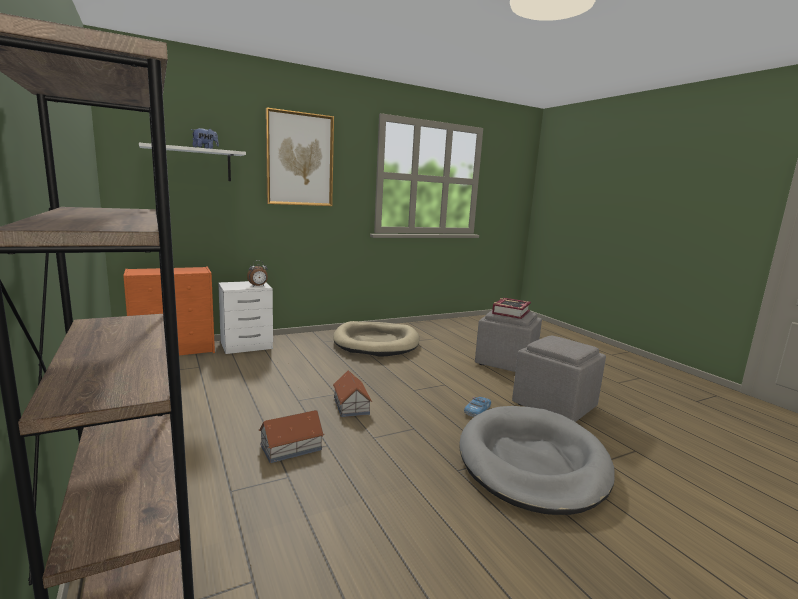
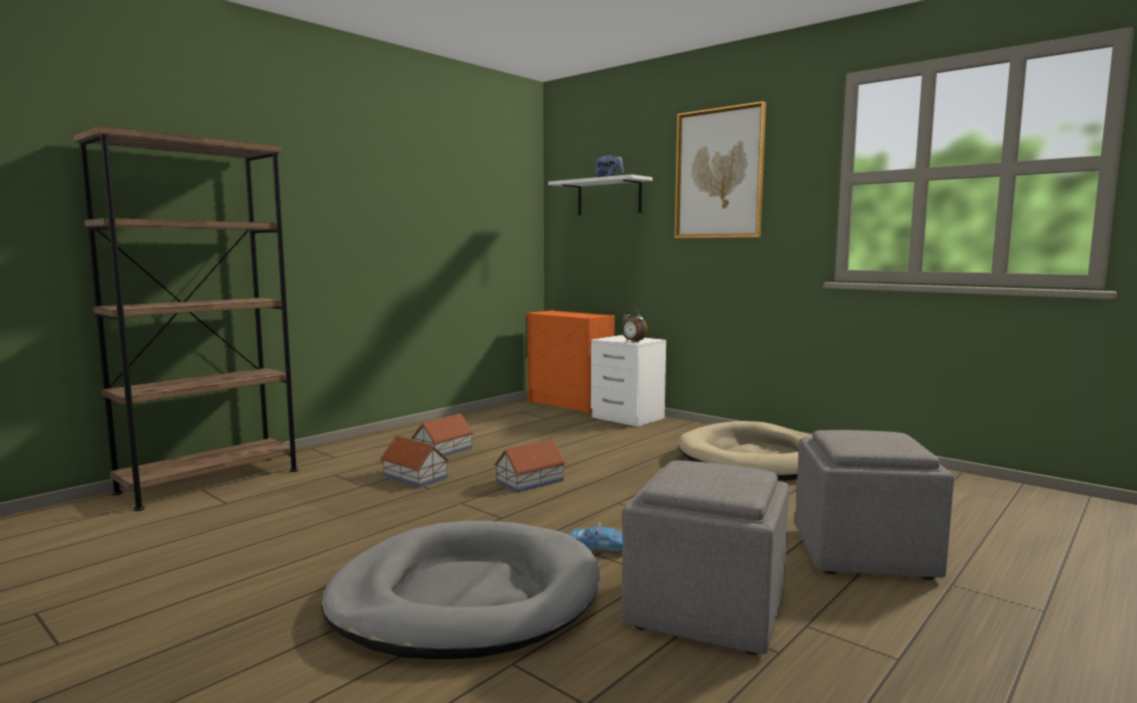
camera: 70 degrees right, 5 degrees down
(229, 423) = (442, 451): none -> toy house
(510, 312) = (870, 439): book -> none

